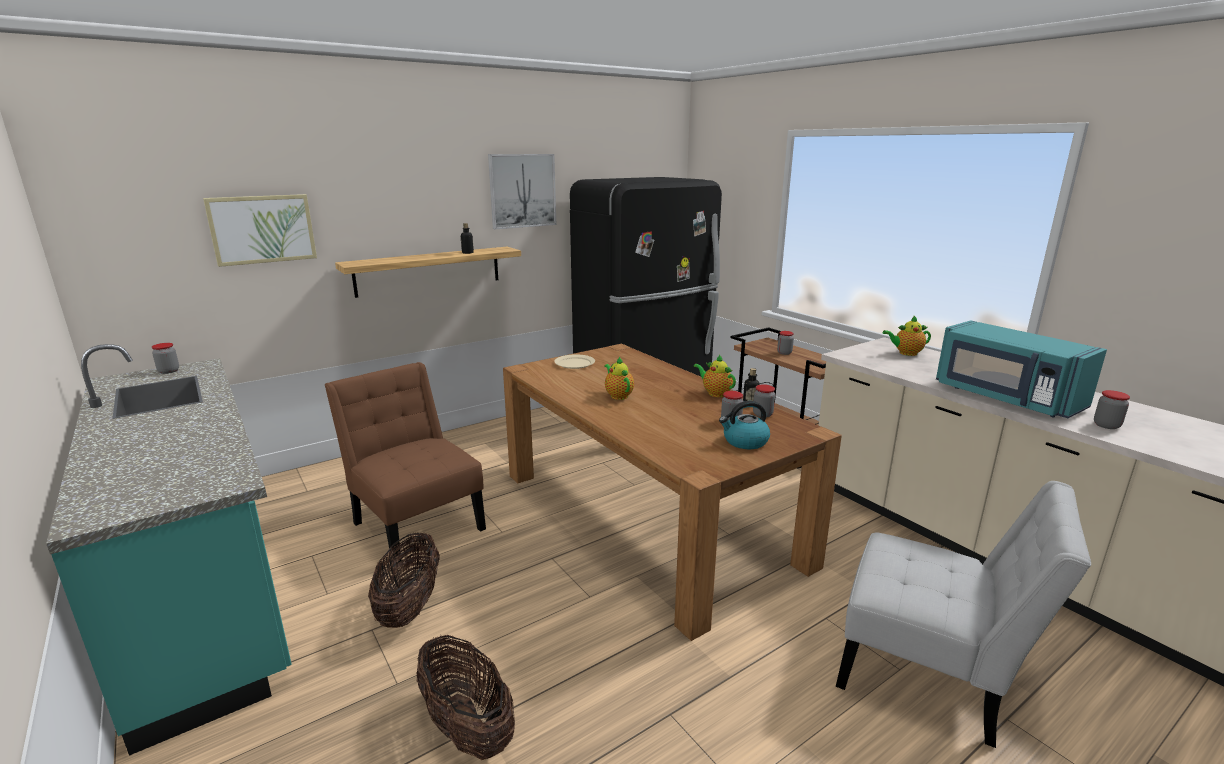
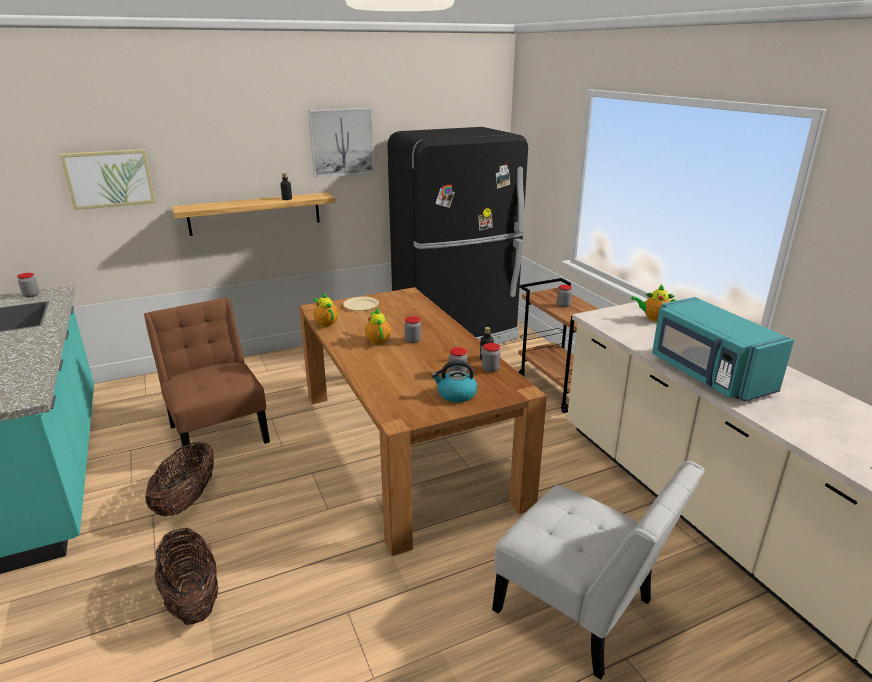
camera: 10 degrees right, 5 degrees up
(715, 393) = (463, 344): teapot -> teapot (325, 323)
(1106, 425) = (781, 412): jar -> jar (413, 340)

